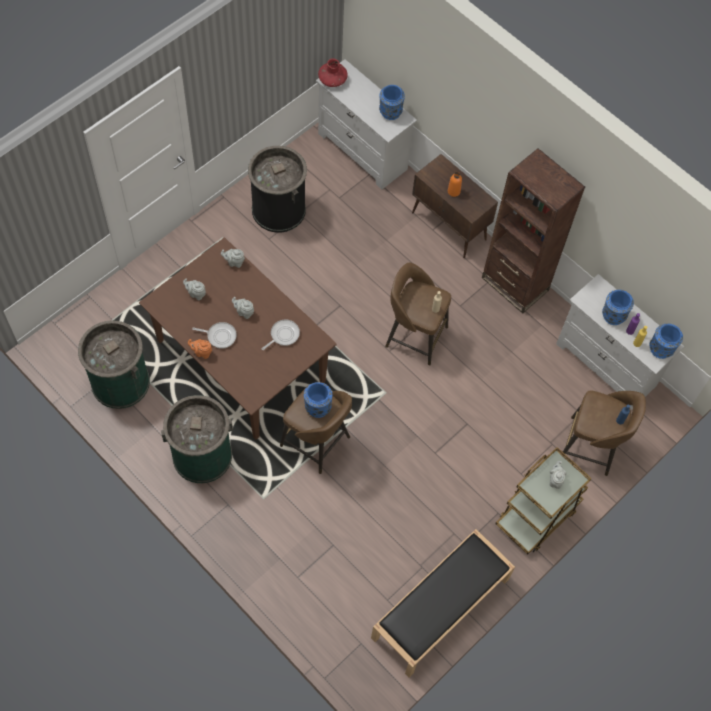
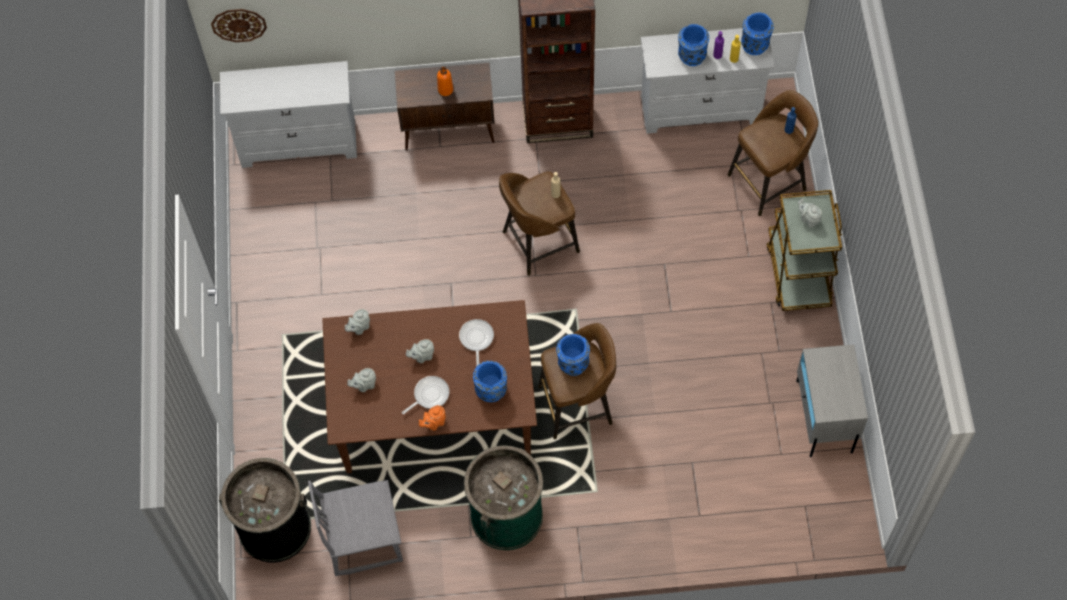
camera: 45 degrees left, 0 degrees up
(120, 382) = (363, 538): green trash can -> grey chair
(278, 209) = (296, 263): black trash can -> black trash can (274, 527)
(332, 79) = (234, 99): red vase -> none
(366, 33) = (239, 24): none -> wall clock
(390, 112) = (318, 77): blue vase -> blue vase (491, 391)
(440, 609) = (824, 416): black bench -> grey nightstand

